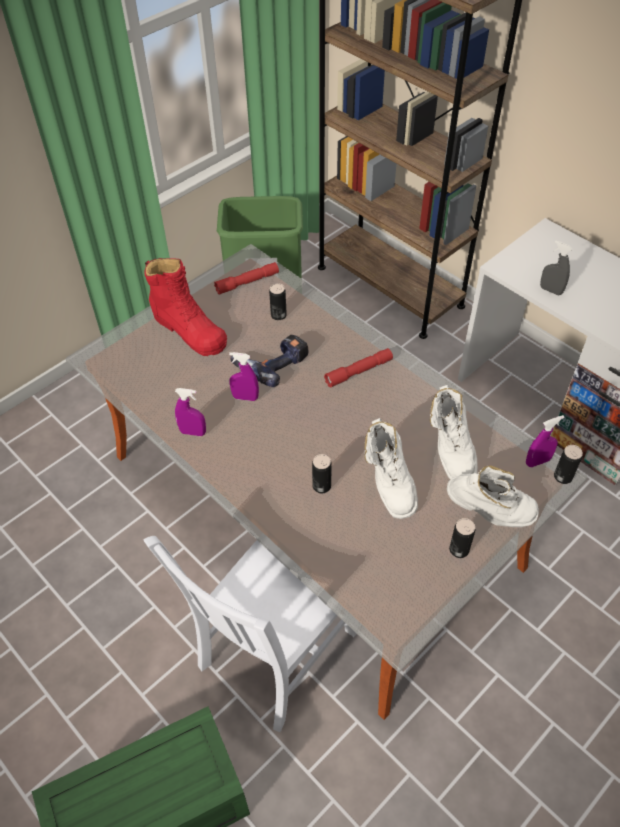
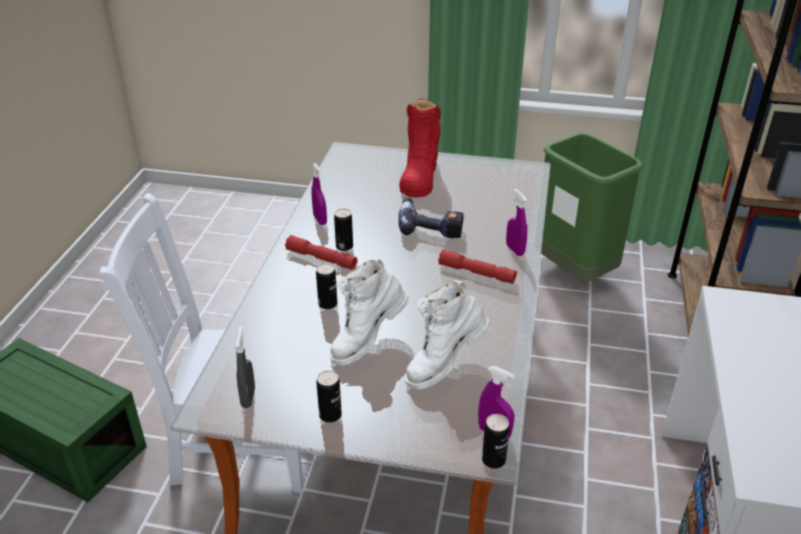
camera: 55 degrees right, 15 degrees down
(245, 397) = (380, 228): purple spray bottle -> purple spray bottle (515, 250)
(247, 282) = (504, 178): red flashlight -> red flashlight (321, 259)
(278, 315) = (488, 207): can -> can (344, 246)
(489, 514) = (392, 420): white boot -> none
(550, 290) = (741, 346): grey spray bottle -> grey spray bottle (248, 397)

